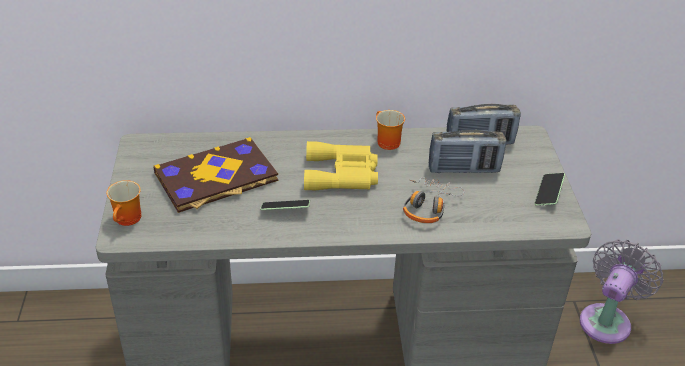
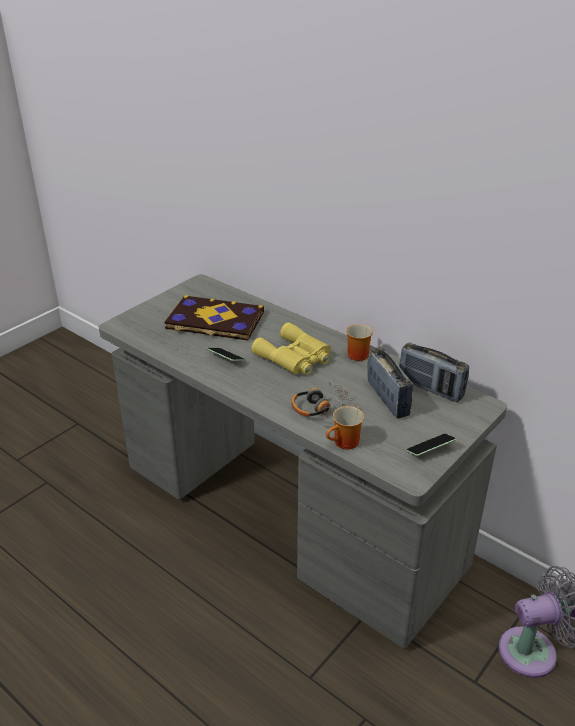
camera: 45 degrees right, 5 degrees down
(129, 219) = (136, 319): mug -> mug (345, 443)
(464, 169) = (387, 398): radio -> radio turned 150 degrees counterclockwise

